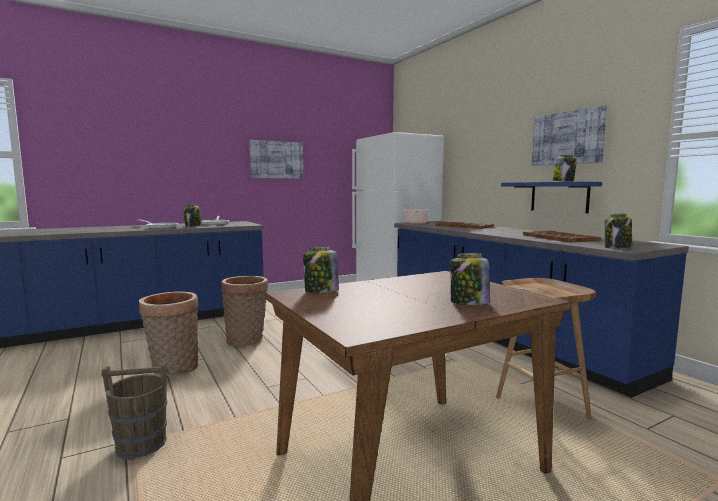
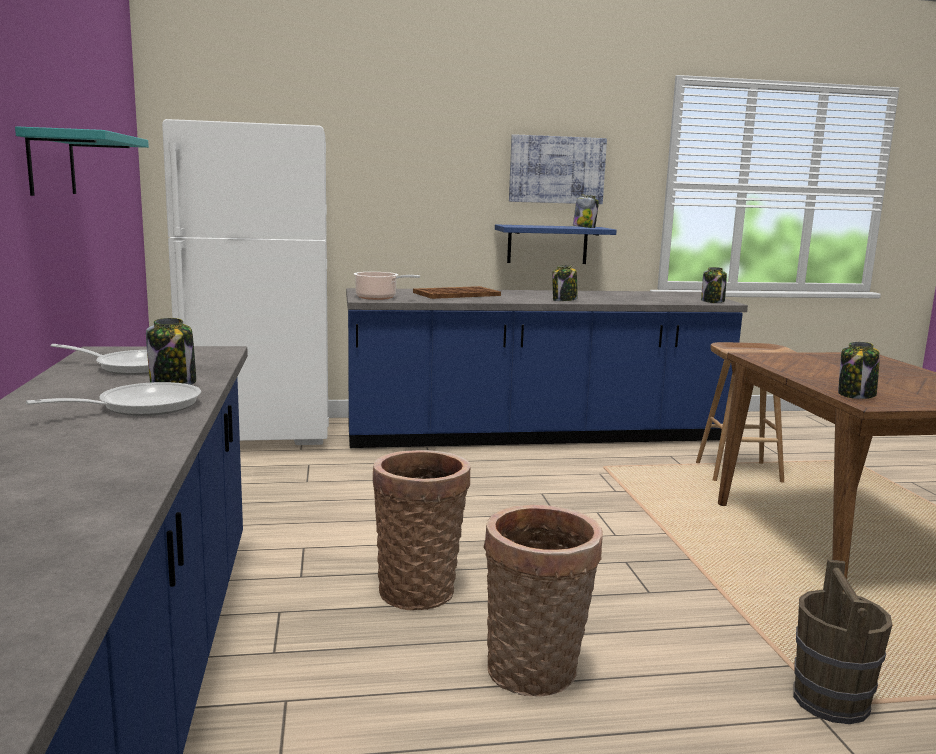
camera: 70 degrees left, 5 degrees up
(276, 159) = (51, 163): picture -> turquoise shelf
(468, 303) = (890, 369): jar -> jar (564, 300)
(559, 238) = (626, 297): brown tray -> none

